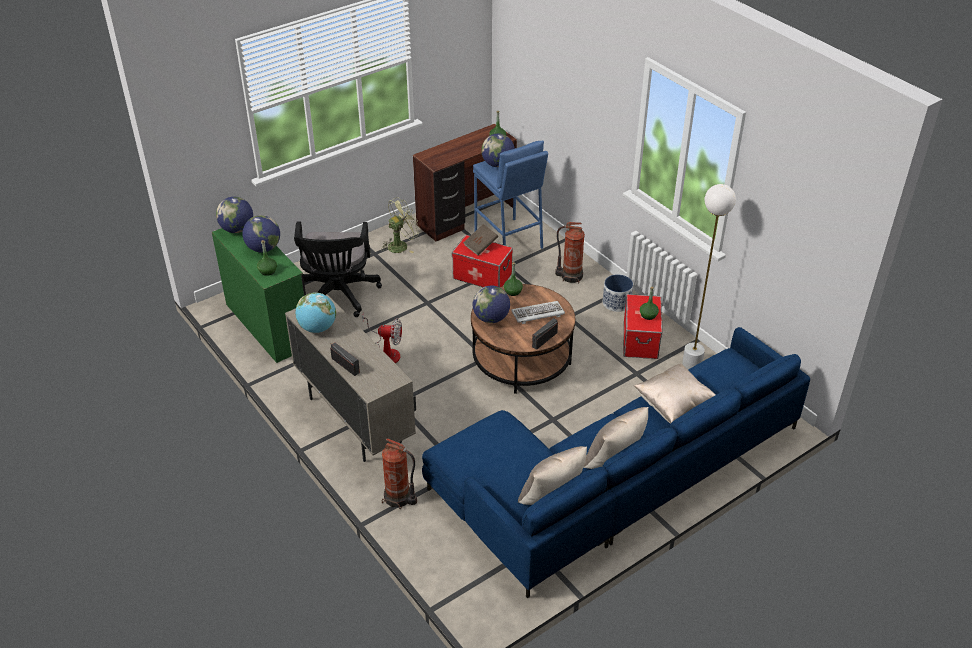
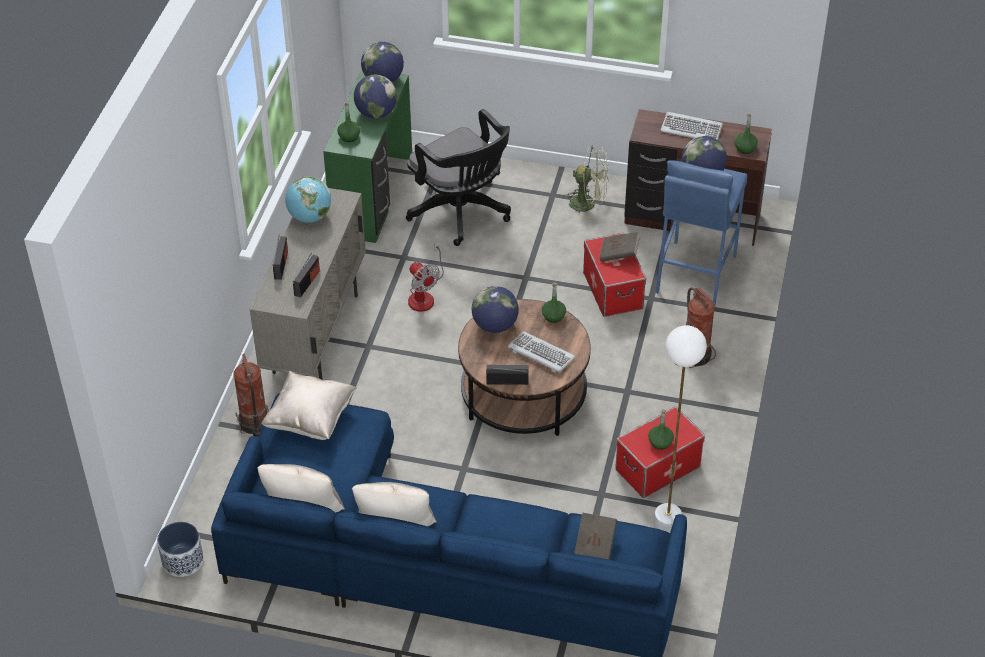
camera: 50 degrees right, 5 degrees up
(338, 296) = (462, 213): black office chair -> black office chair turned 90 degrees counterclockwise
(378, 362) = (307, 283): none -> radio
(456, 147) = (691, 129): none -> keyboard
(616, 303) = (694, 416): planter -> planter (182, 561)
(674, 405) = (517, 532): beige pillow -> beige pillow (310, 419)
(717, 379) = (595, 545): none -> brown book

